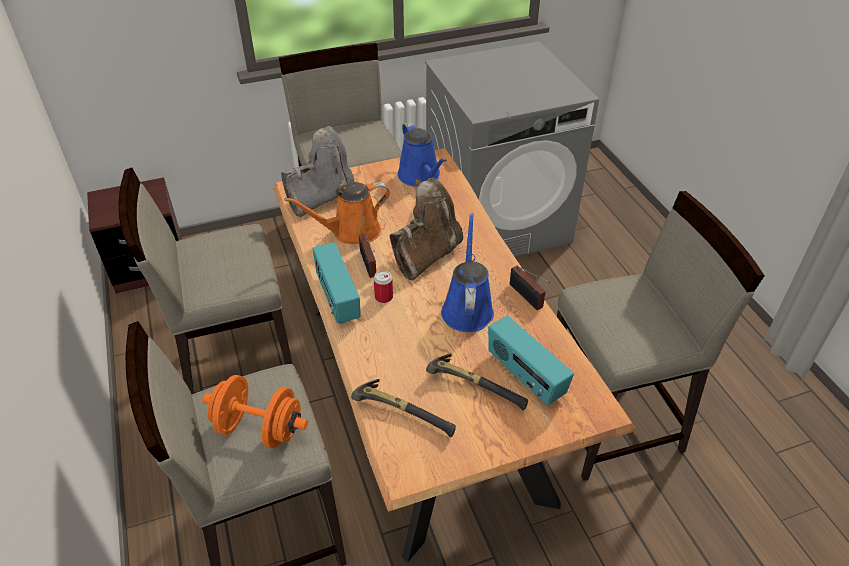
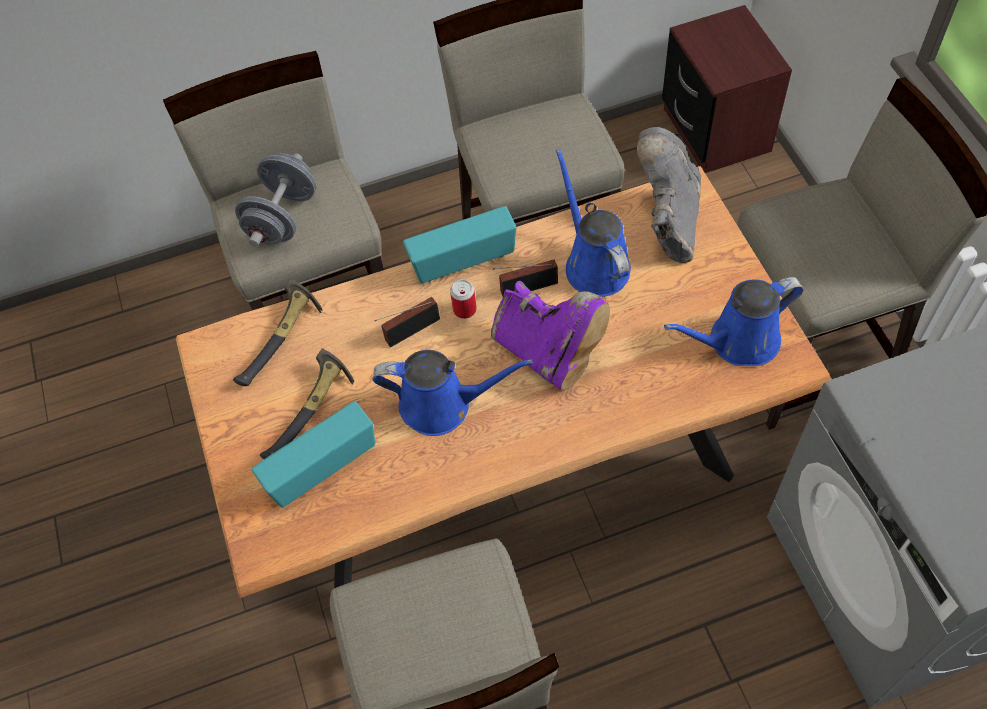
camera: 95 degrees right, 15 degrees up
(259, 428) = (283, 218): orange dumbbell -> grey dumbbell
(322, 197) = (668, 221): grey boot -> grey boot turned 135 degrees counterclockwise
(351, 232) = (594, 264): orange watering can -> blue watering can
(426, 255) = (548, 354): brown boot -> purple boot
(527, 297) = (462, 479): radio -> radio (409, 331)

